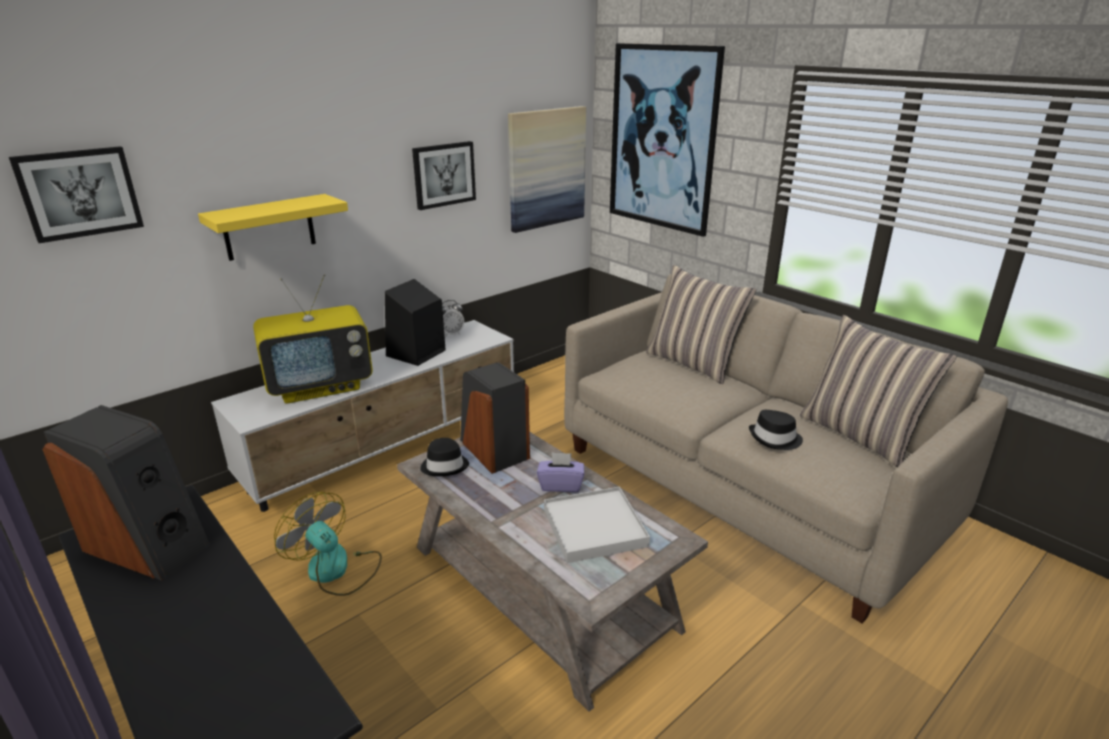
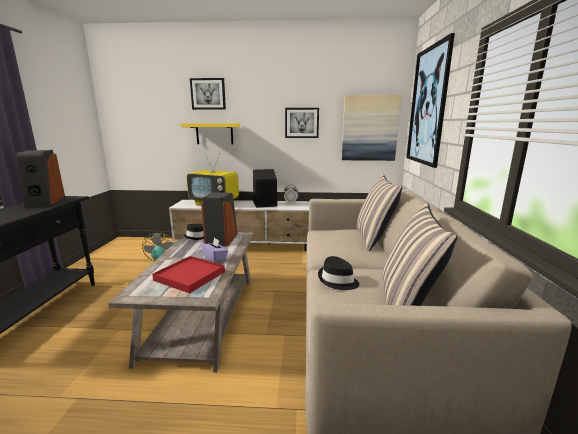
camera: 45 degrees right, 10 degrees down
(79, 193) = (151, 109): picture -> picture (208, 94)
(594, 528) = (189, 276): white tray -> red tray

